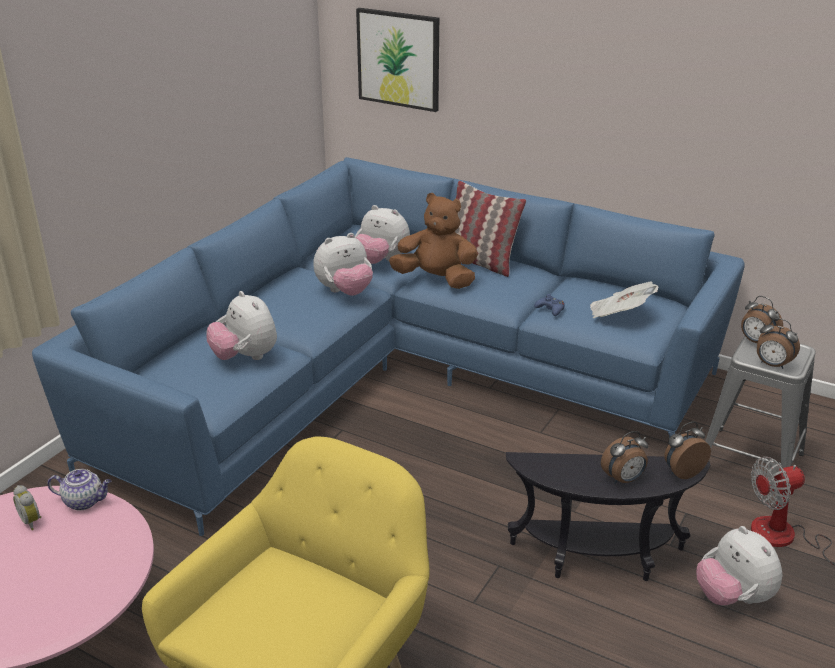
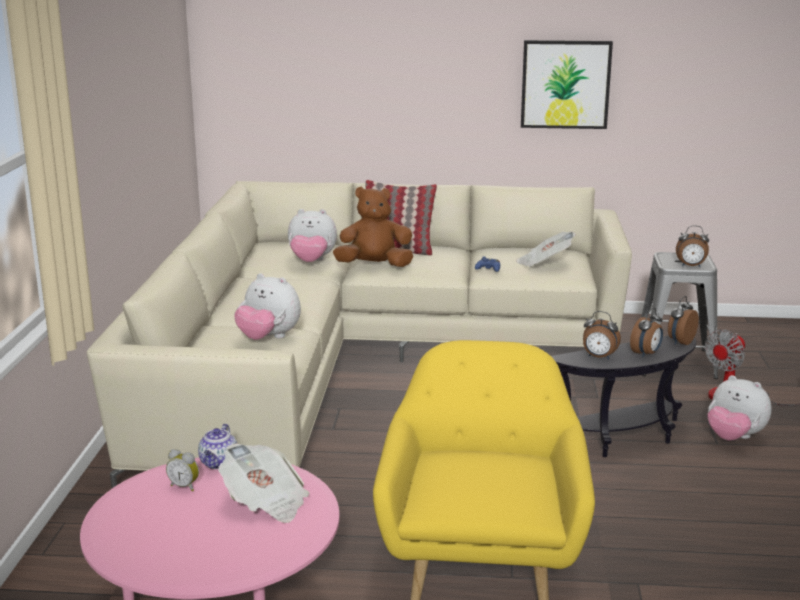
camera: 25 degrees left, 10 degrees down
(76, 567) = (265, 503): none -> newspaper
(85, 501) = (219, 463): teapot -> teapot turned 120 degrees clockwise
(345, 292) = (304, 285): plush toy -> none
(396, 376) = (350, 364): blue sofa -> beige sofa
(399, 59) = (279, 83): picture -> picture (565, 84)
(756, 342) = (666, 256): alarm clock -> alarm clock (599, 357)

